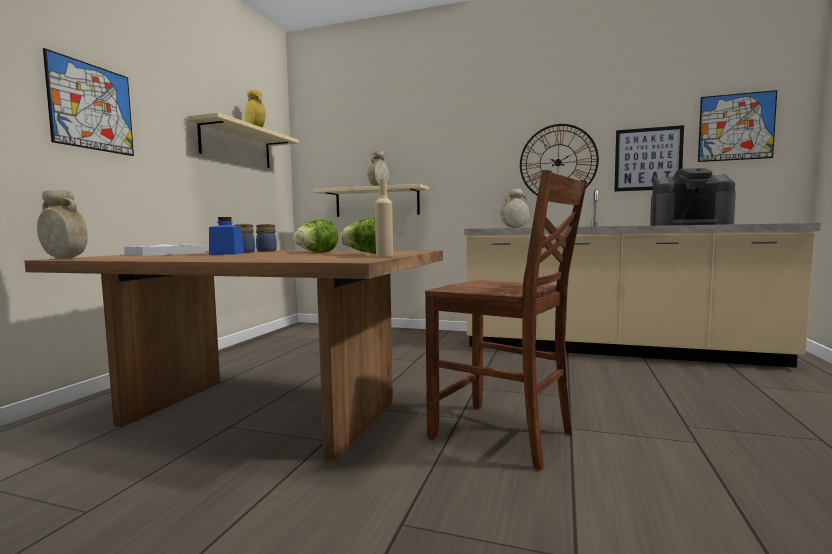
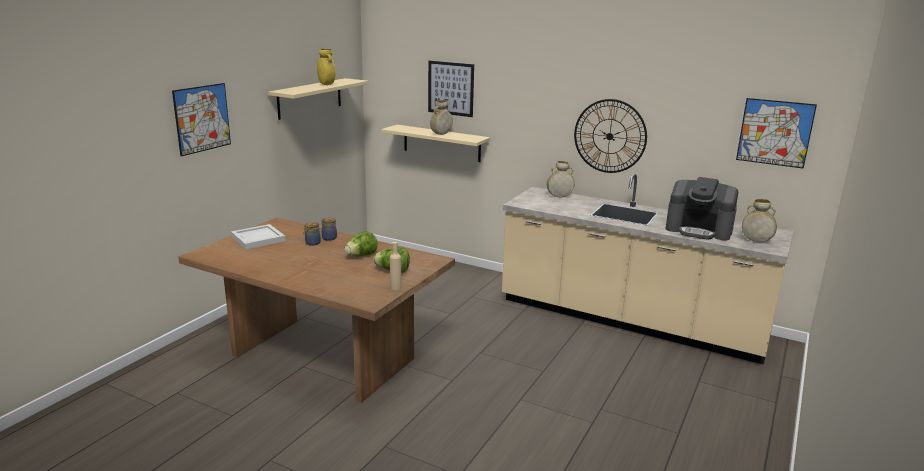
camera: 10 degrees right, 15 degrees up
(65, 258) = (200, 253): beige vase -> beige vase (756, 241)
(226, 254) = (300, 250): blue jar -> none
(504, 436) = (472, 399): brown chair -> none
(648, 159) = (691, 148): picture -> picture (450, 88)

